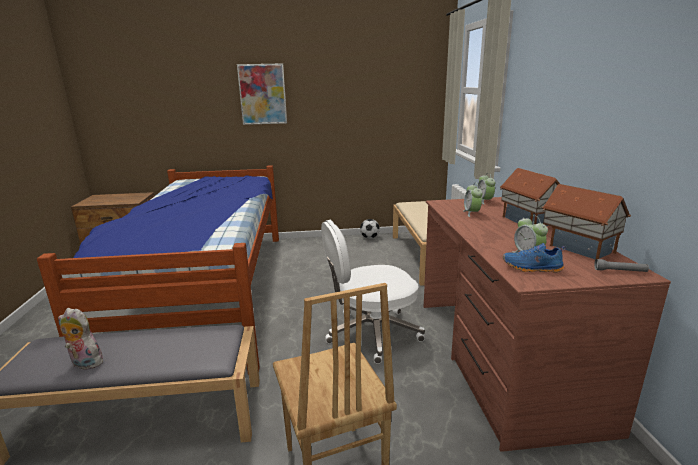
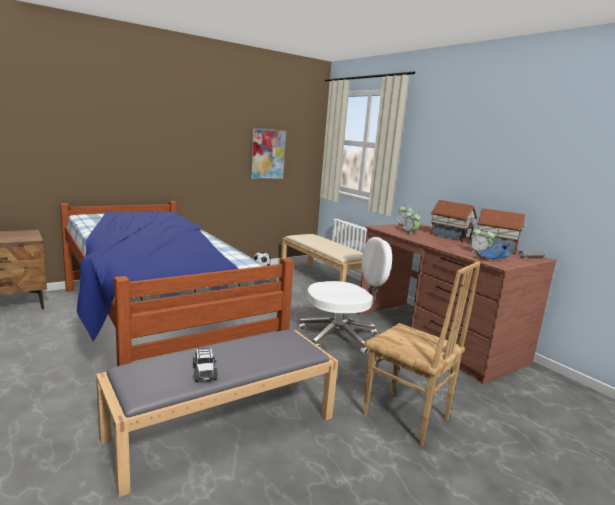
camera: 30 degrees left, 5 degrees down
(84, 364) = (204, 372): plush toy -> toy car
(262, 94) = (169, 130): picture -> picture (267, 154)
(371, 333) = (340, 336): white office chair -> white office chair turned 150 degrees counterclockwise

